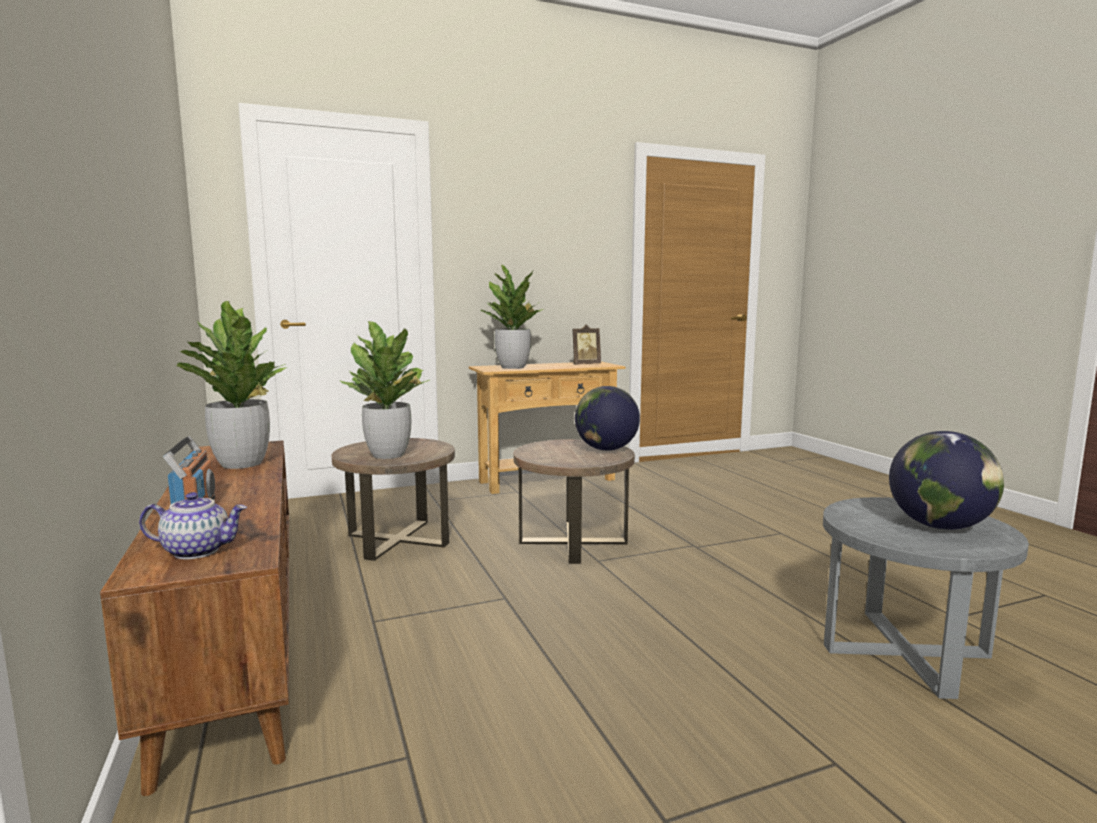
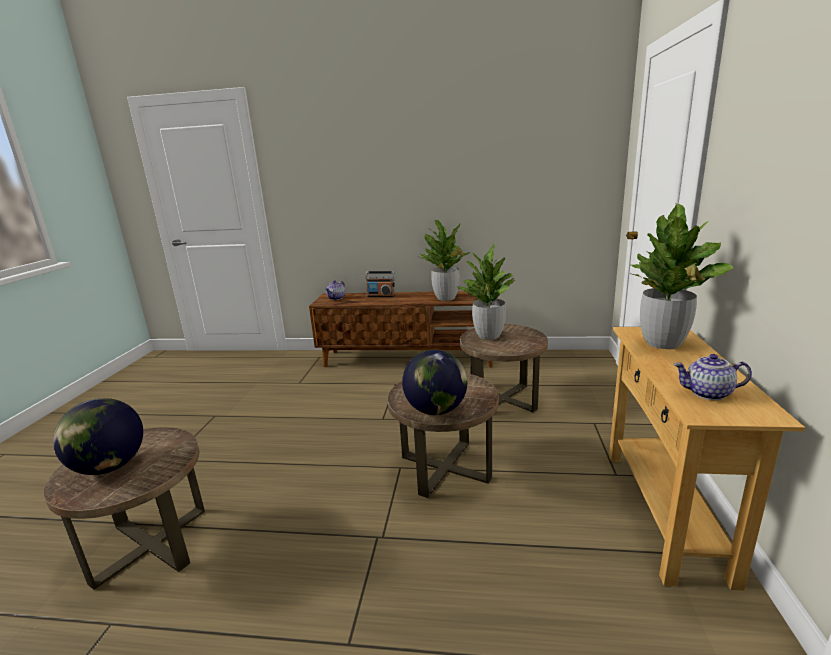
camera: 120 degrees right, 10 degrees up
(585, 364) = (707, 394): picture frame -> teapot
(906, 651) = (151, 544): grey side table -> brown side table

